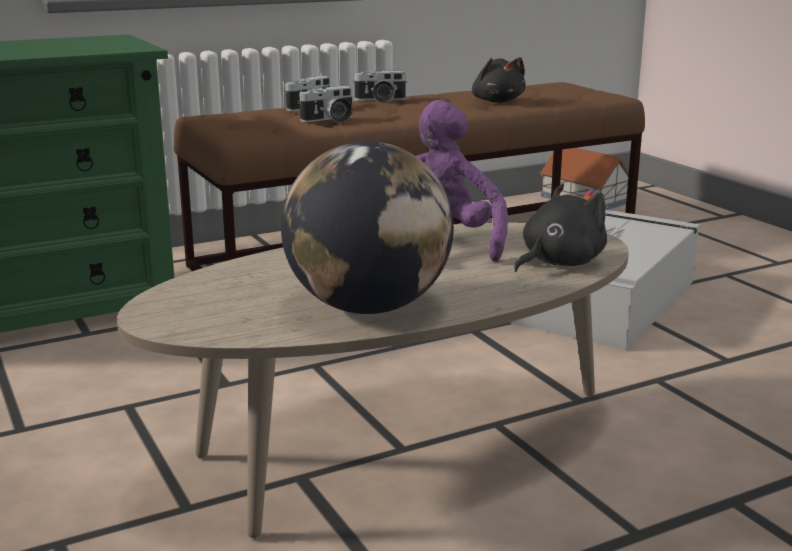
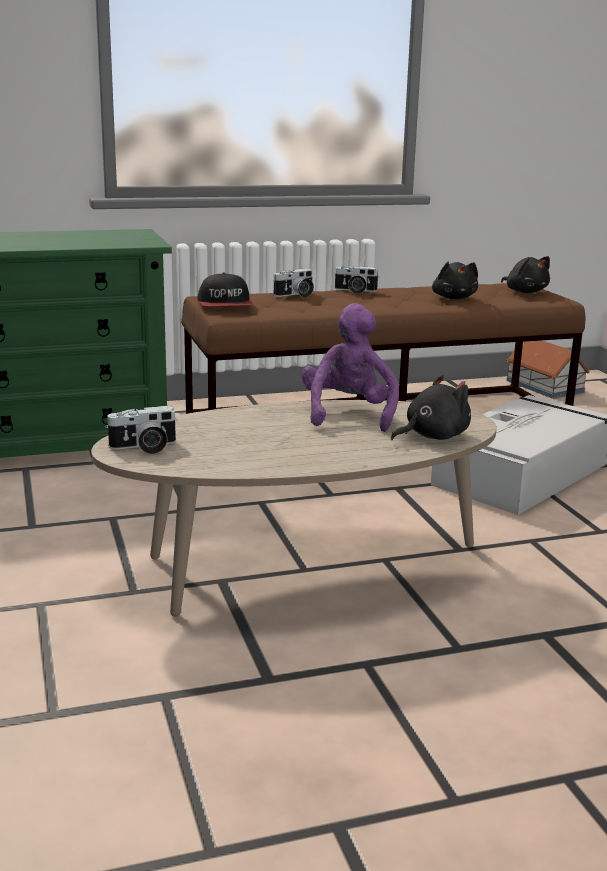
camera: 10 degrees right, 0 degrees up
(233, 124) = (225, 305): none -> cap
(330, 120) = (303, 307): camera -> camera (144, 448)
(368, 307) = (270, 456): globe -> none
(570, 91) = (525, 292): none -> black plush toy

